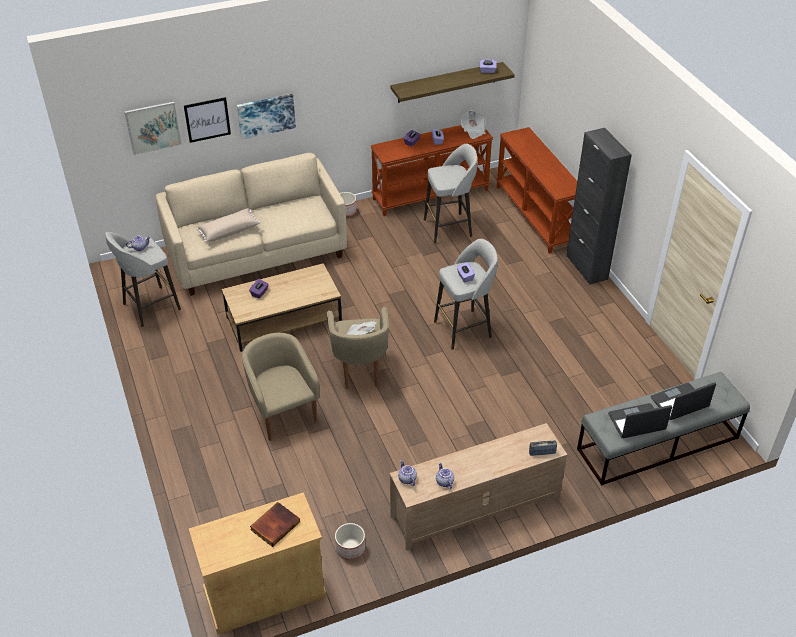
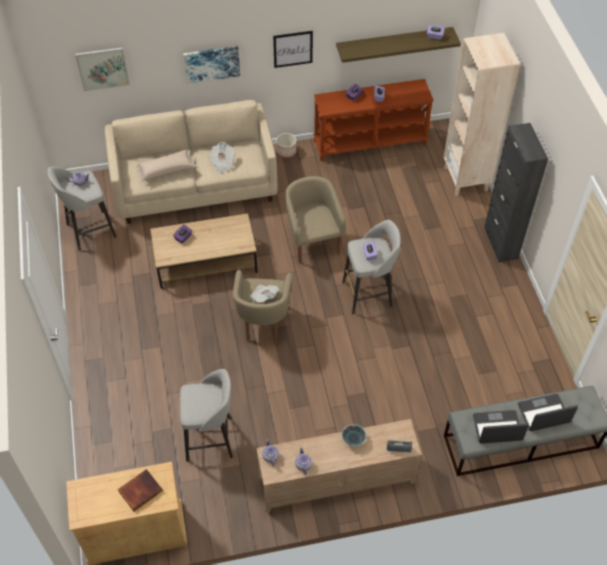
camera: 10 degrees right, 10 degrees up
(207, 119) = (154, 64): picture -> picture (293, 49)
(283, 413) = (186, 358): beige armchair -> beige armchair (312, 242)
(350, 548) = (217, 502): planter -> none
(449, 228) = (379, 182): grey stool -> grey stool (211, 439)
(473, 131) = (416, 90): newspaper -> newspaper (222, 163)
(492, 451) = (353, 440): none -> bowl
(536, 215) = (466, 179): brown console table -> beige bookcase

